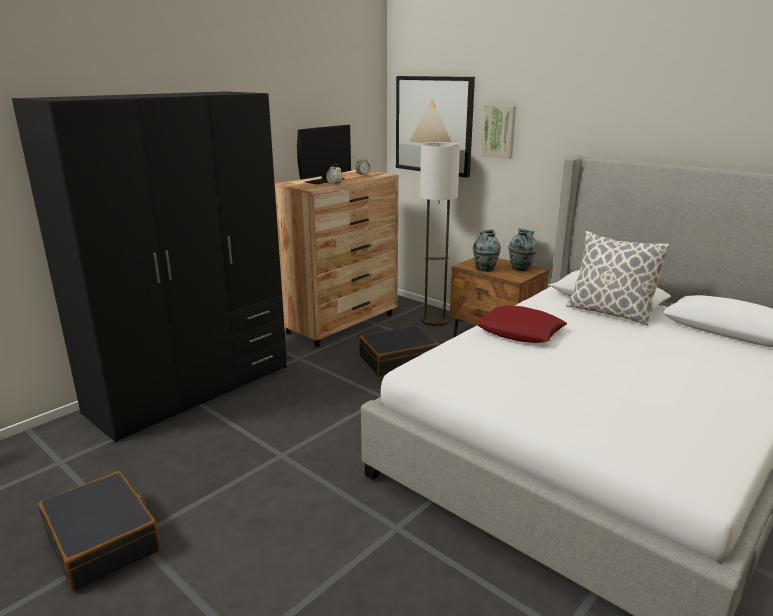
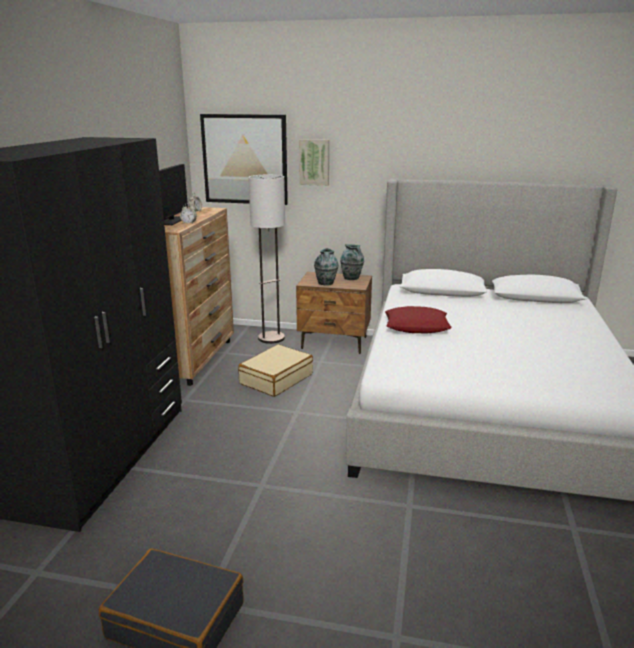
camera: 30 degrees left, 0 degrees up
(398, 360) = (276, 379): black suitcase -> beige suitcase
(609, 313) = (454, 300): pillow -> none

